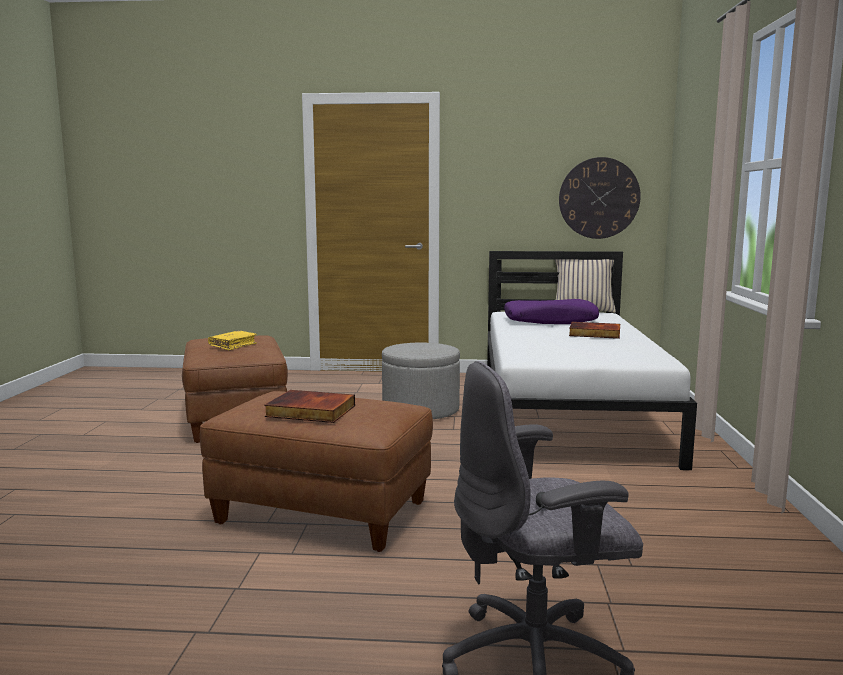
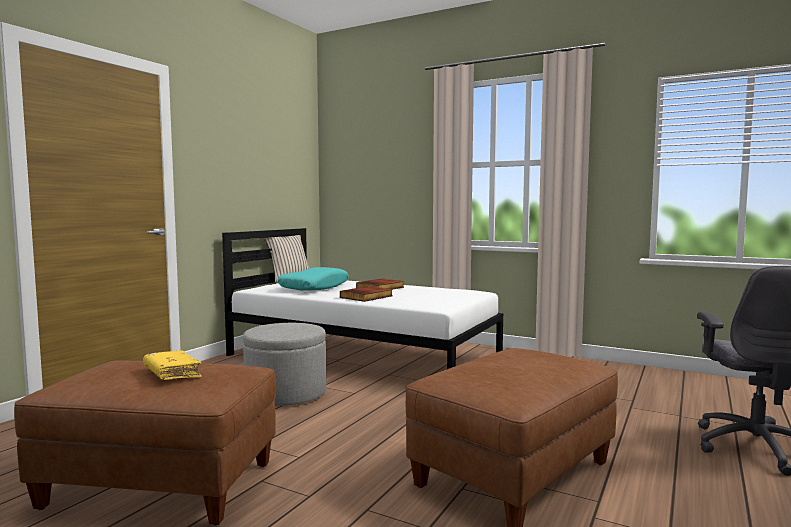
camera: 65 degrees left, 5 degrees down
(309, 411) = (534, 371): book -> book (367, 297)
(550, 321) = (314, 288): purple pillow -> turquoise pillow
(599, 198) = (285, 185): wall clock -> none

